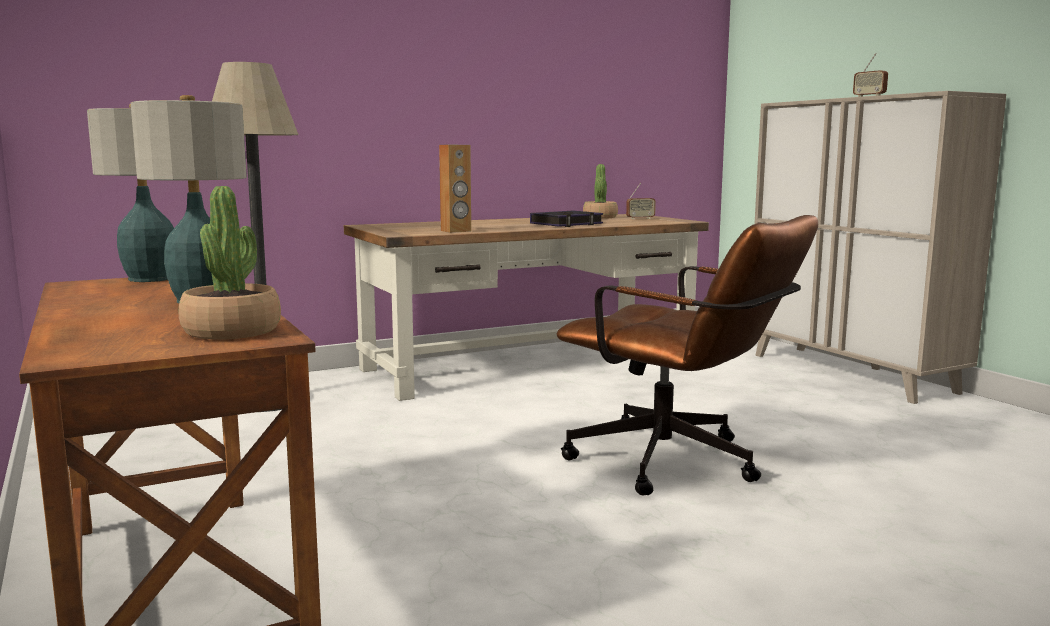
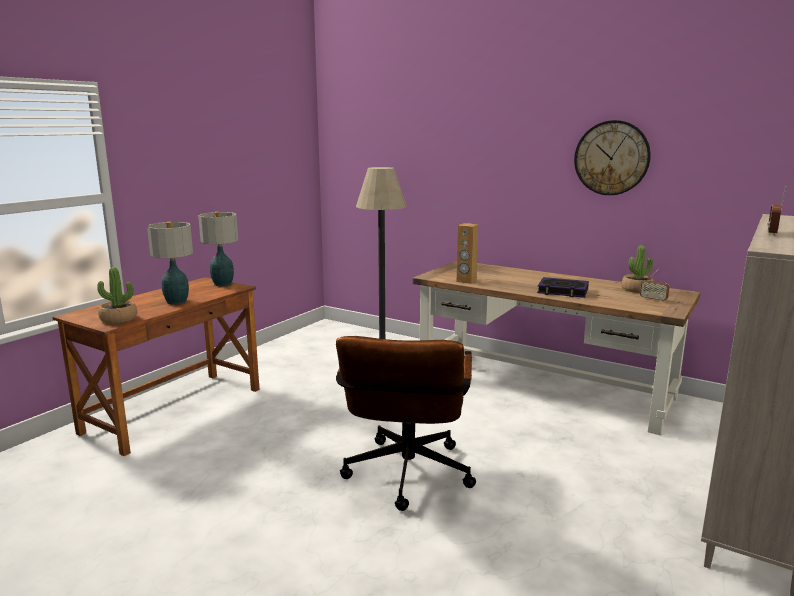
camera: 60 degrees right, 5 degrees up
(535, 66) = (611, 158): none -> wall clock

